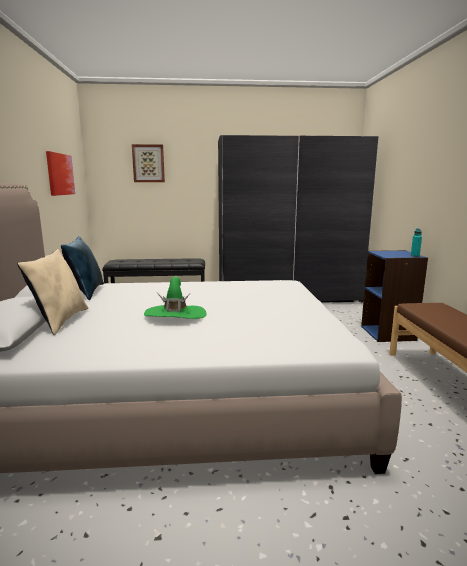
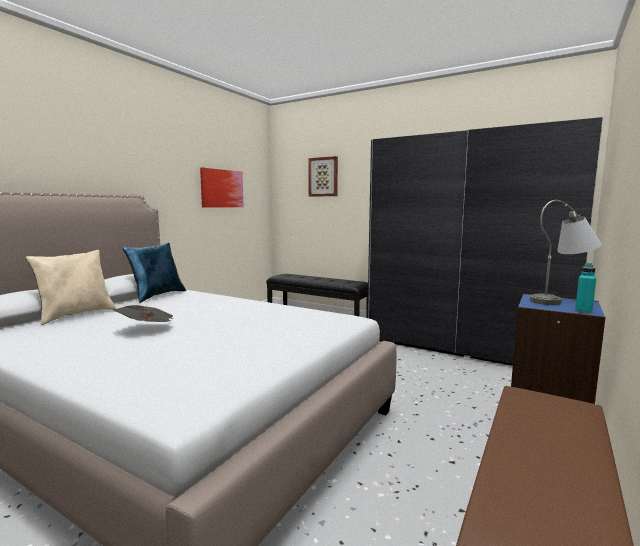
camera: 35 degrees right, 5 degrees down
(175, 315) = (148, 329): green hat -> newspaper
(393, 252) = (562, 301): none -> grey table lamp

